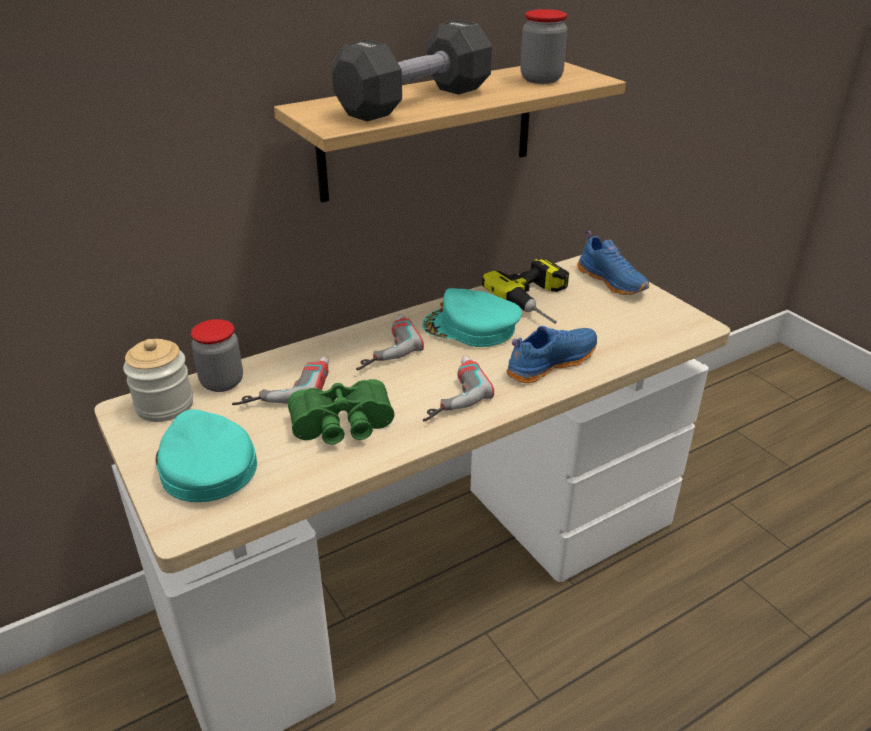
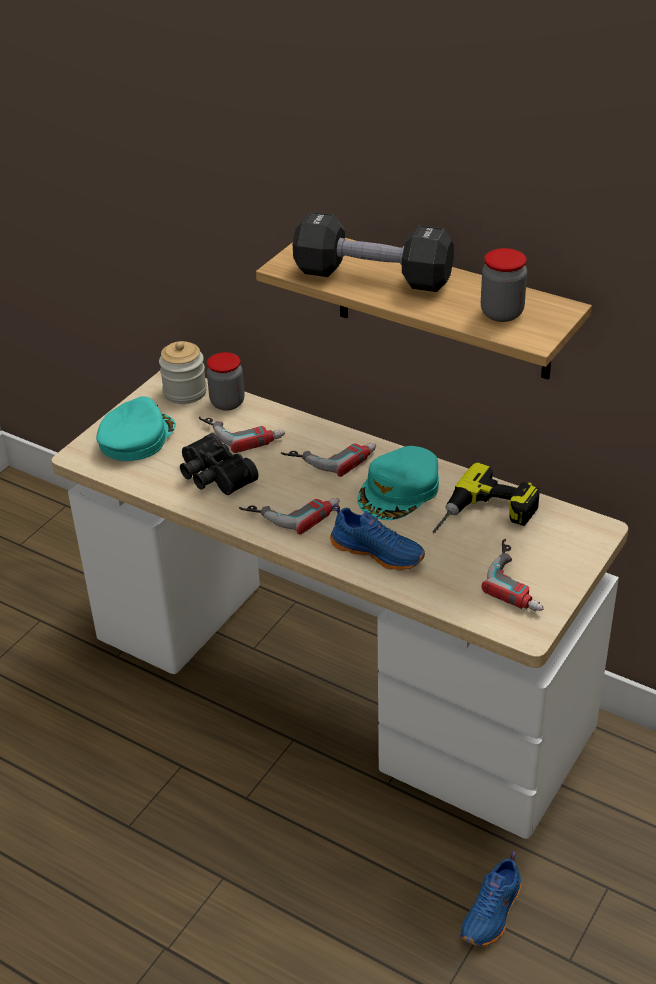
camera: 65 degrees right, 5 degrees up
(343, 427) = (213, 477): green binoculars -> black binoculars
(471, 328) = (399, 491): turquoise cap -> turquoise cap turned 135 degrees counterclockwise
(613, 281) = (569, 553): blue shoe -> blue shoe (492, 913)
(633, 309) = (520, 580): none -> power drill

